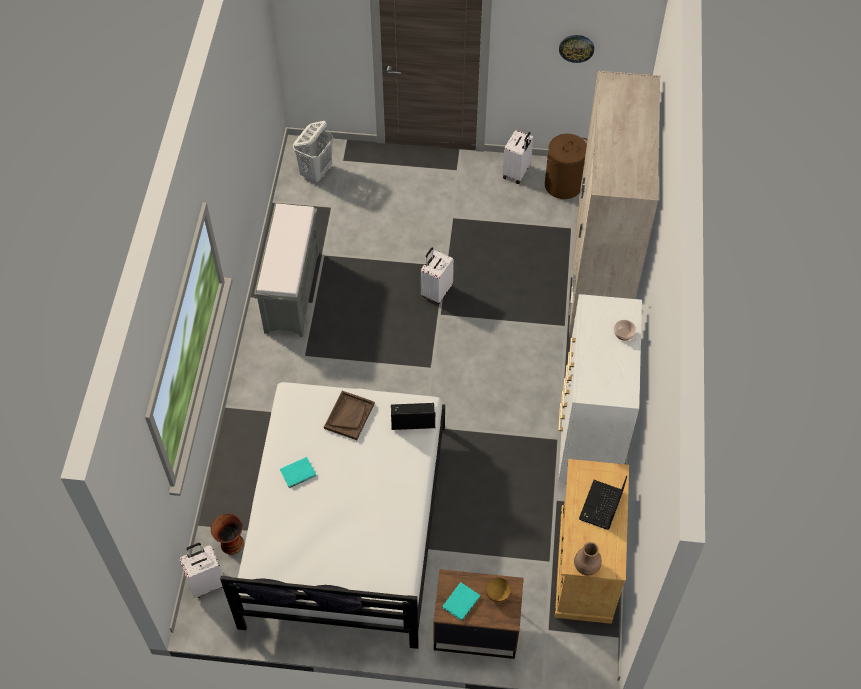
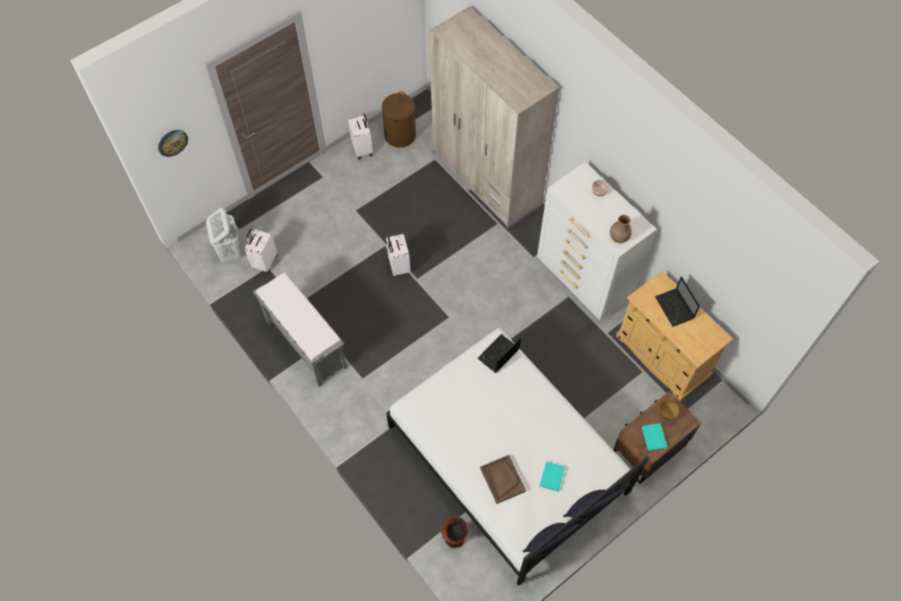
camera: 45 degrees left, 5 degrees up
(207, 582) = (467, 576): white suitcase -> white suitcase (264, 261)
(299, 473) = (471, 451): turquoise book -> turquoise book (552, 476)
(349, 416) = (460, 388): brown tray -> brown tray (502, 479)
(576, 48) = (371, 29): wall clock -> wall clock (172, 142)
(586, 566) = (705, 350): brown vase -> brown vase (618, 237)

